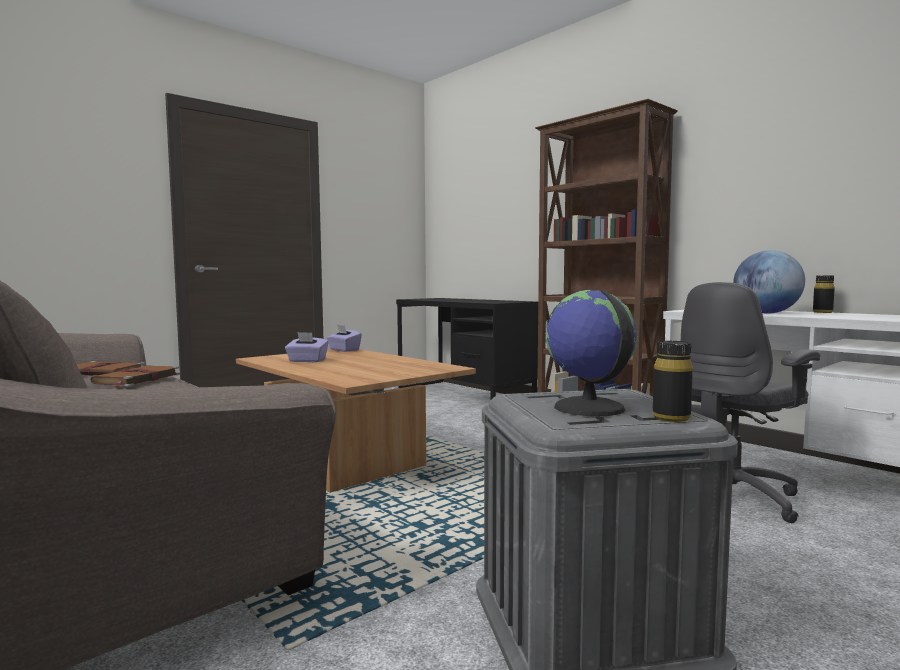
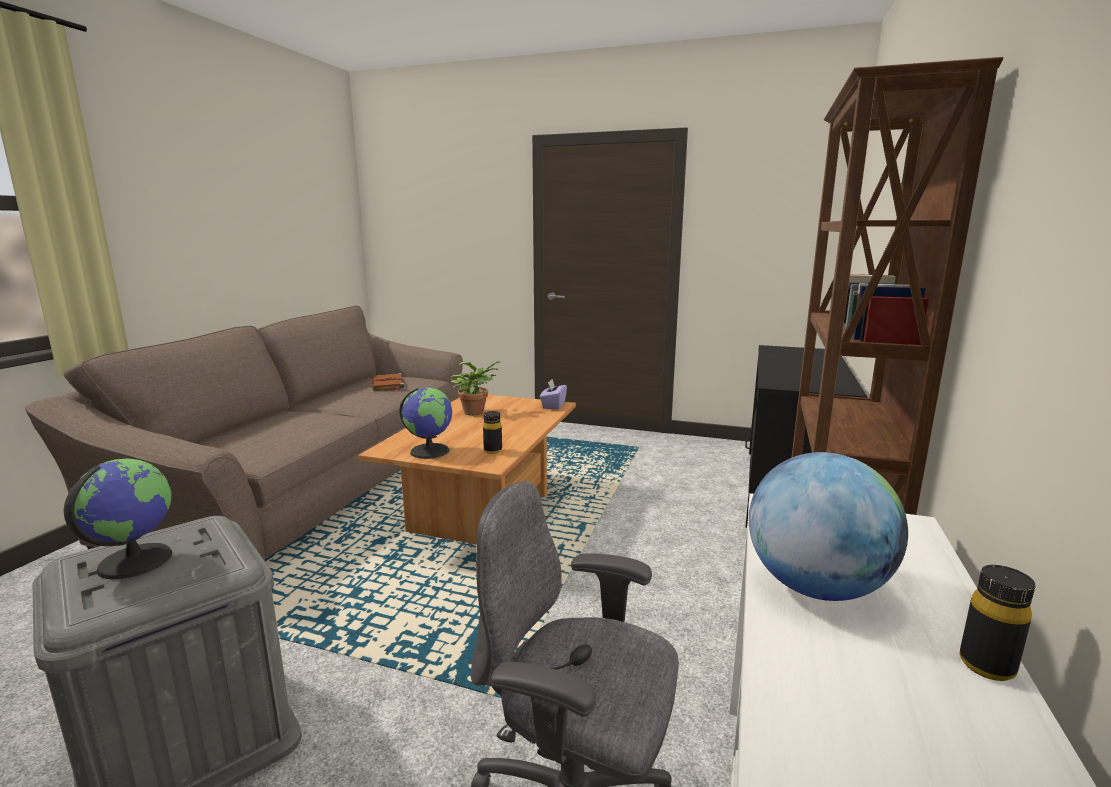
camera: 60 degrees right, 10 degrees up
(136, 379) = (368, 397): brown book -> none
(307, 361) = (475, 412): purple tissue box -> potted plant
(386, 374) = (430, 451): none -> globe
(671, 418) = (81, 605): black bottle -> black bottle (493, 451)

